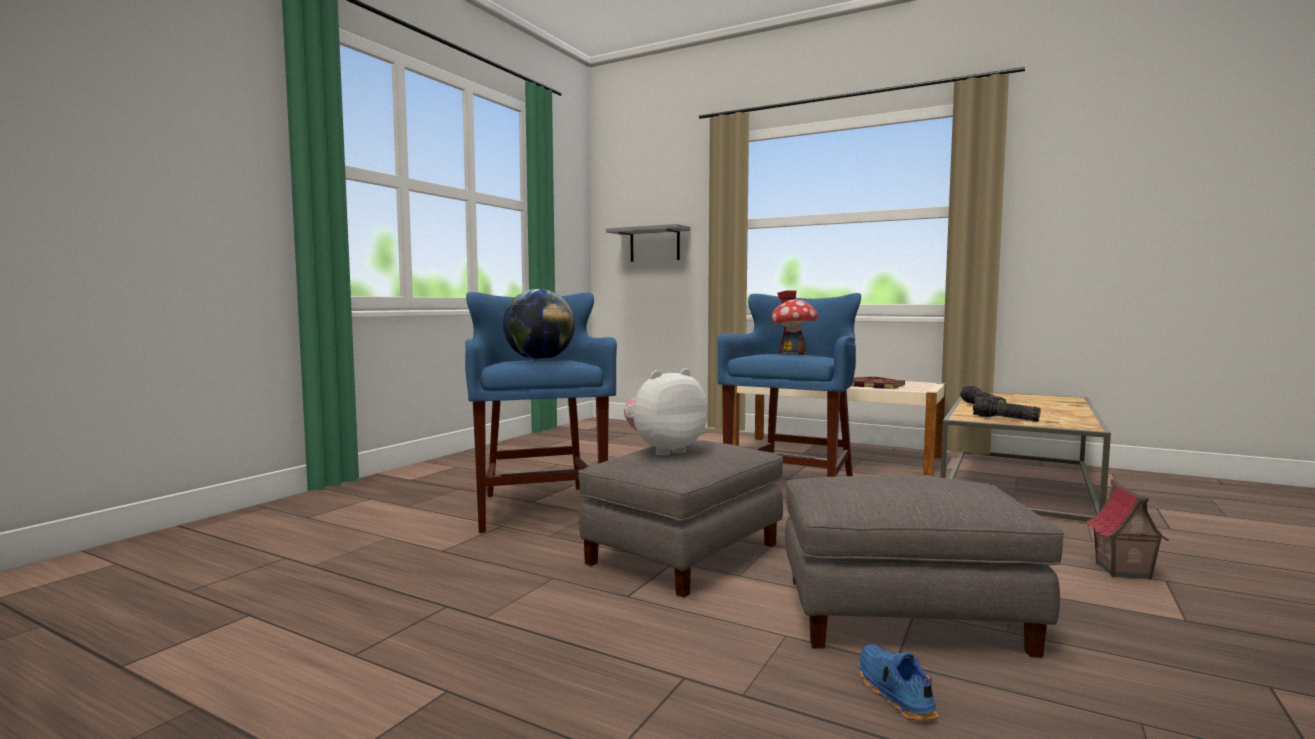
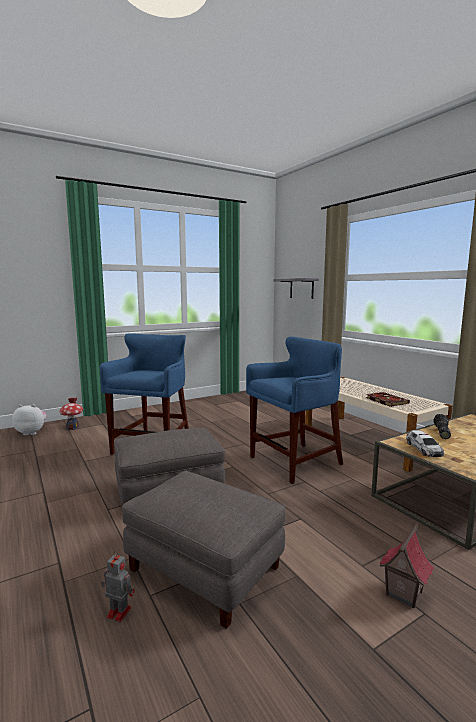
camera: 30 degrees right, 5 degrees up
(539, 359) = (141, 373): globe -> none
(664, 450) = (153, 437): plush toy -> plush toy (32, 432)
(793, 353) = (287, 381): toy house -> toy house (72, 427)
(893, 693) = (118, 612): blue shoe -> toy robot
(1004, 419) = (424, 449): flashlight -> toy car

